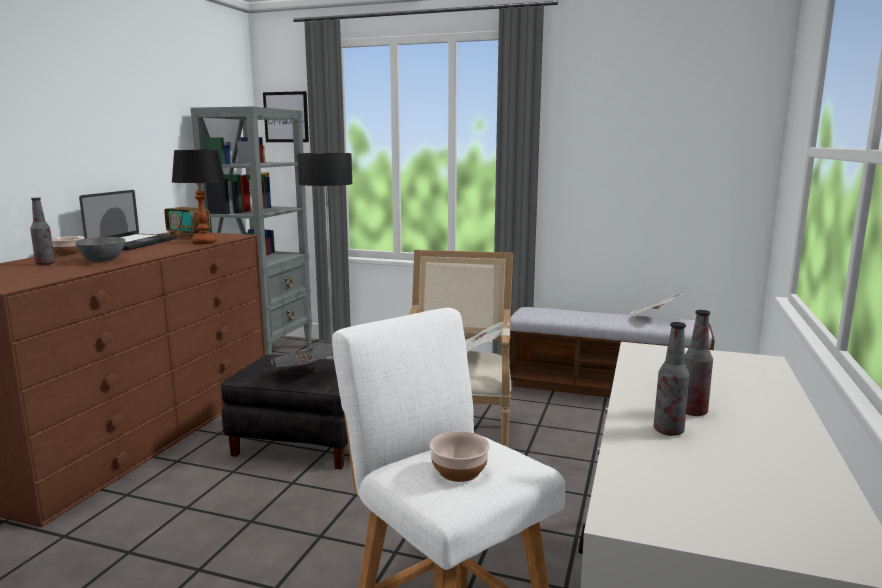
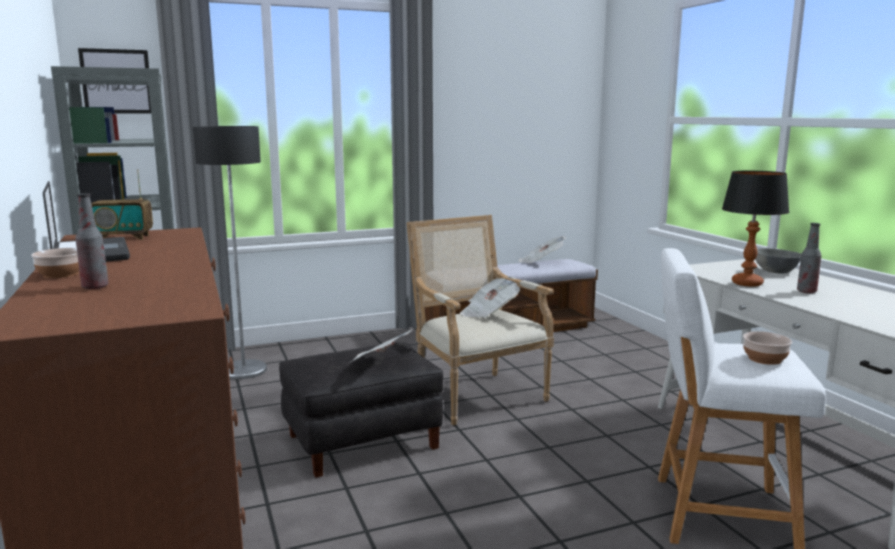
camera: 40 degrees left, 0 degrees up
(103, 261) = (159, 272): grey bowl -> grey bowl (774, 271)
(203, 242) = (181, 241): table lamp -> table lamp (746, 283)
(668, 431) = (825, 302): bottle -> none

